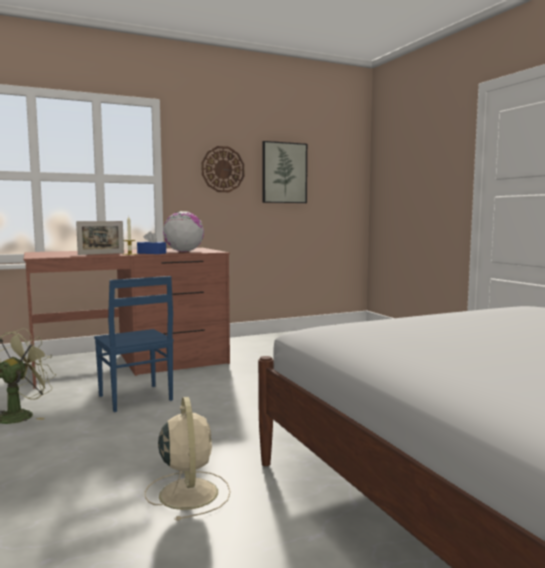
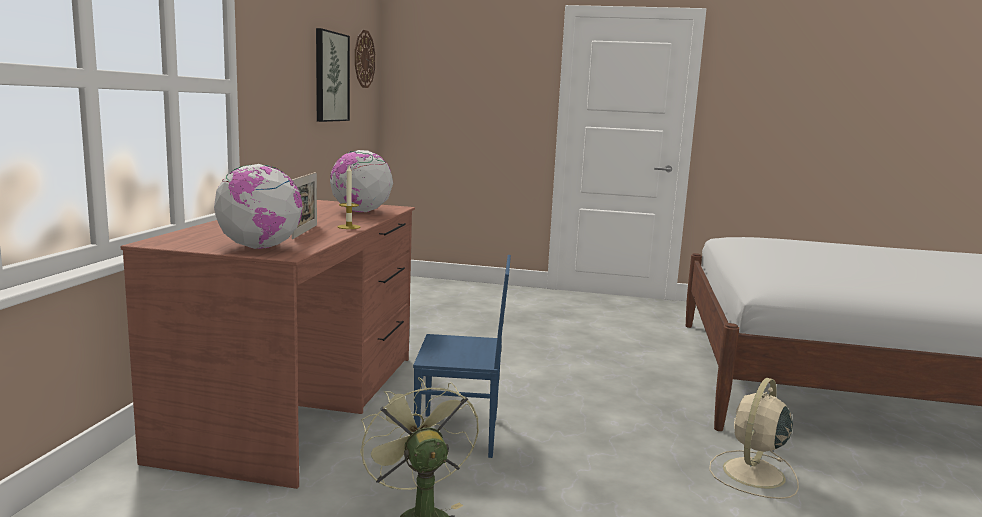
camera: 55 degrees left, 5 degrees up
(47, 255) = (260, 247): none -> globe
(151, 253) = (357, 221): blue tissue box -> none
(188, 492) = (753, 474): beige fan -> beige fan turned 75 degrees counterclockwise
(222, 169) = (287, 70): wall clock -> wall clock (364, 59)

